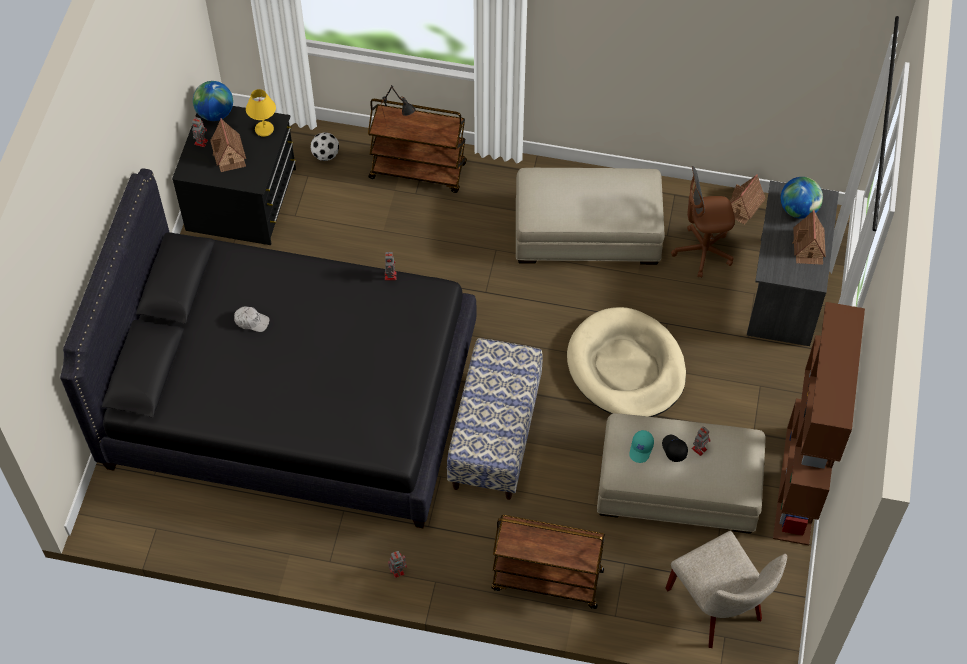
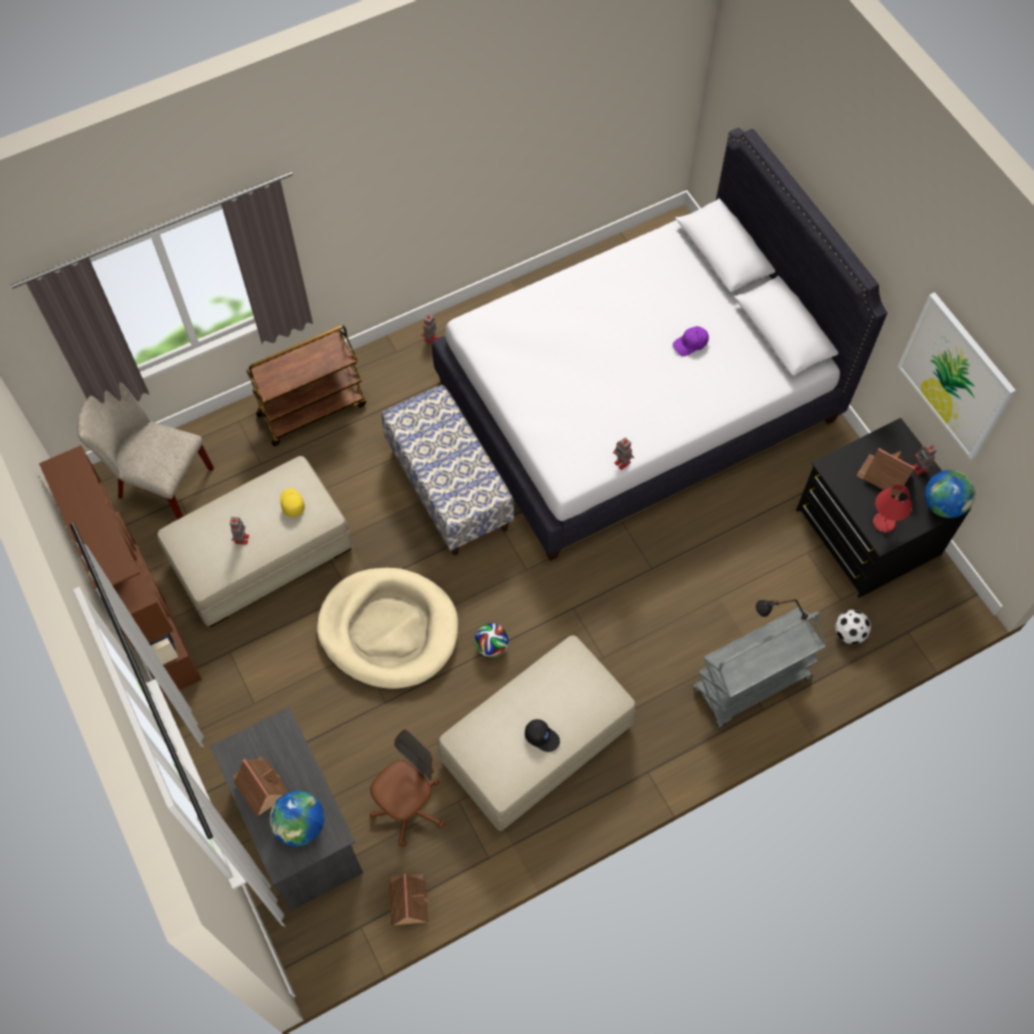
camera: 140 degrees right, 5 degrees up
(160, 92) = (955, 376): none -> picture
(251, 321) = (690, 344): white cap -> purple cap
(264, 129) = (883, 523): yellow table lamp -> red table lamp
(291, 399) = (636, 399): black bed -> white bed
(419, 171) = (751, 684): brown cart -> grey cart
(564, 307) = (492, 646): none -> football
(641, 449) = (291, 504): turquoise cap -> yellow cap
(673, 449) = (263, 523): black cap -> black cap (542, 737)

